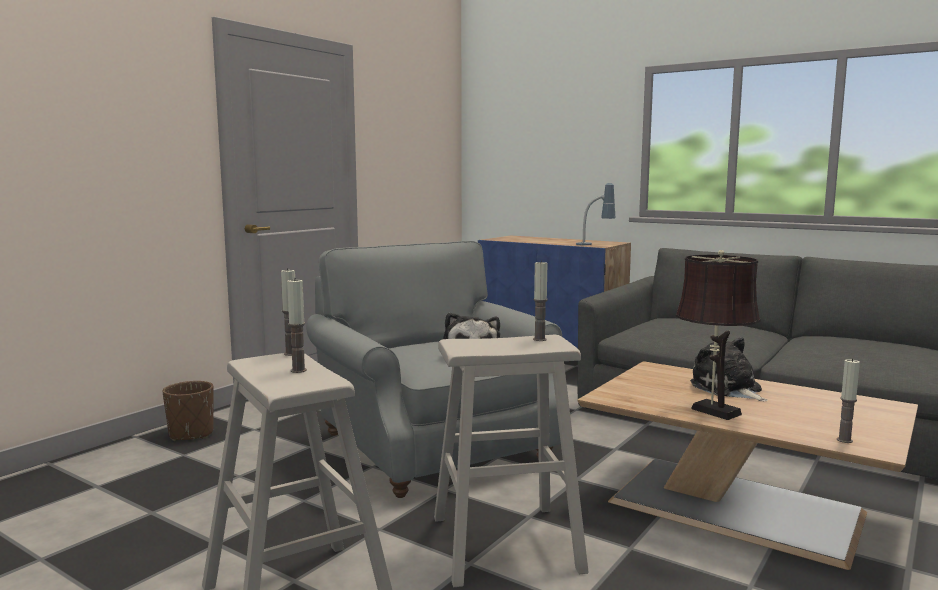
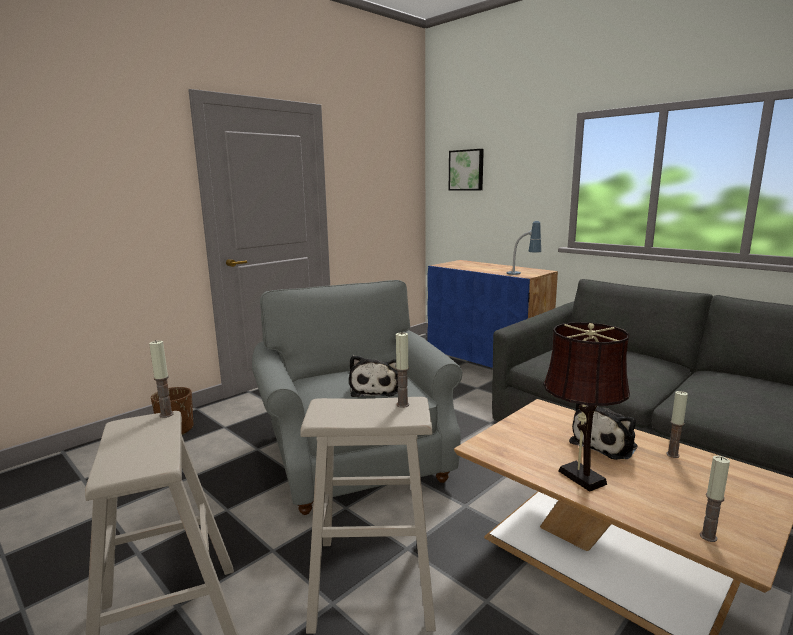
camera: 10 degrees right, 5 degrees up
(298, 370) = (151, 442): candle -> candle (672, 455)
(515, 130) = (466, 170): none -> picture
(728, 389) = (605, 444): plush toy -> plush toy turned 120 degrees counterclockwise

